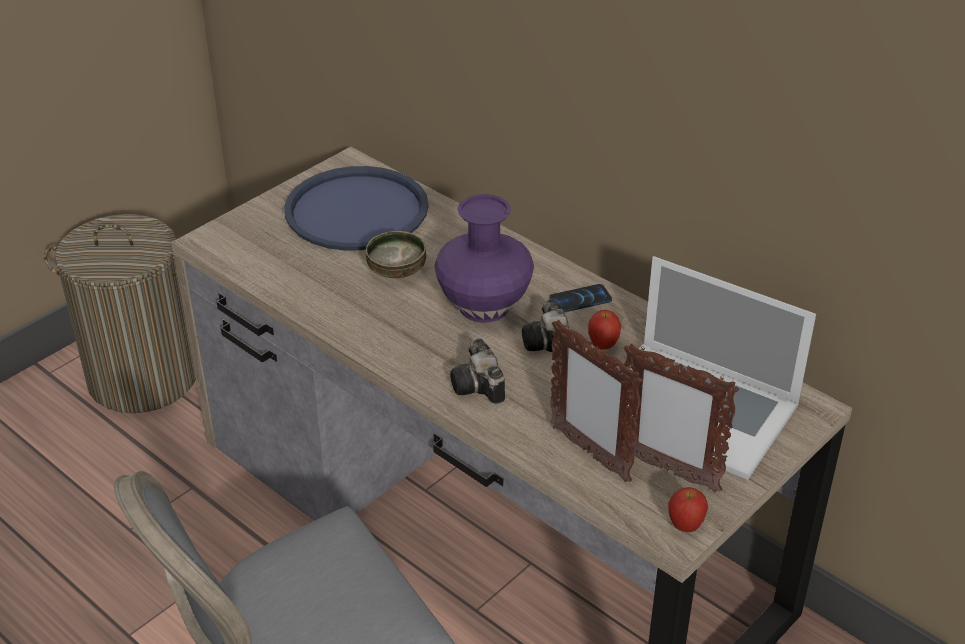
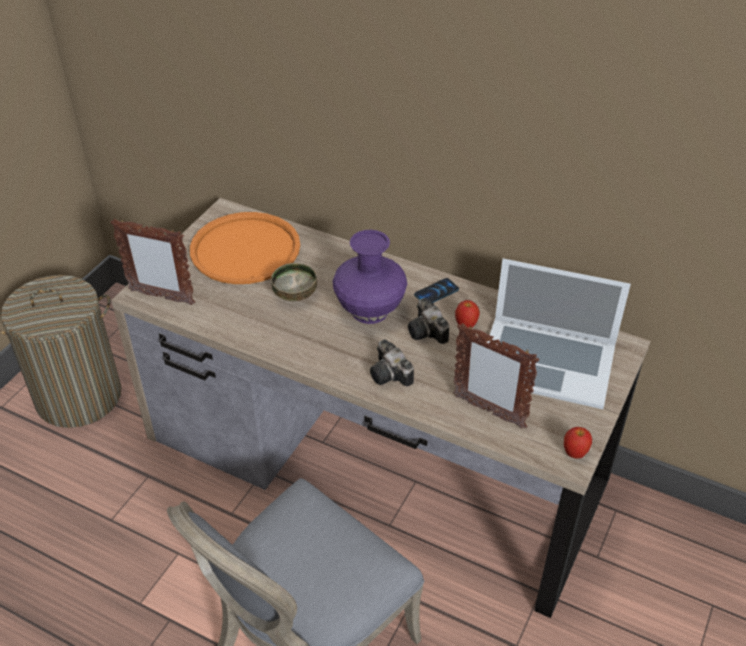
camera: 15 degrees left, 5 degrees up
(356, 210) = (245, 249): blue tray -> orange tray
(667, 471) = (547, 413): picture frame -> picture frame (161, 297)

